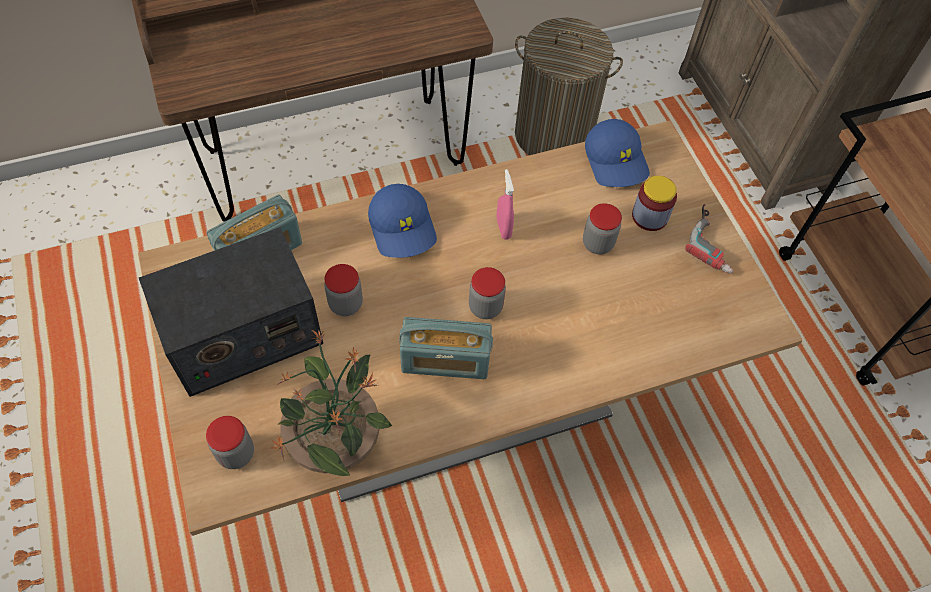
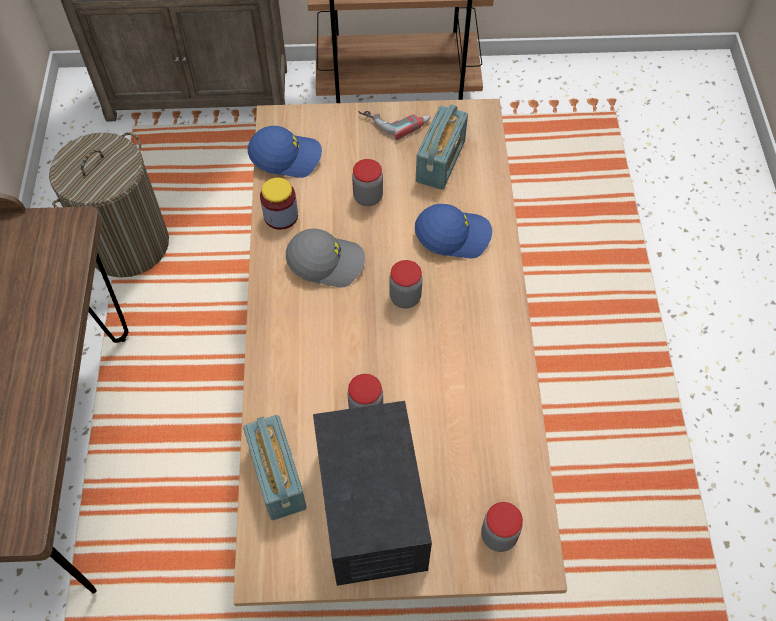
camera: 70 degrees left, 0 degrees up
(337, 442) = (507, 447): potted plant -> none
(403, 228) = (296, 341): blue cap -> blue cap (453, 235)
(445, 360) = (450, 342): radio -> radio (440, 161)
(503, 228) = (326, 261): pink spray bottle -> grey cap
(650, 216) = (353, 152): jar -> jar (281, 216)

